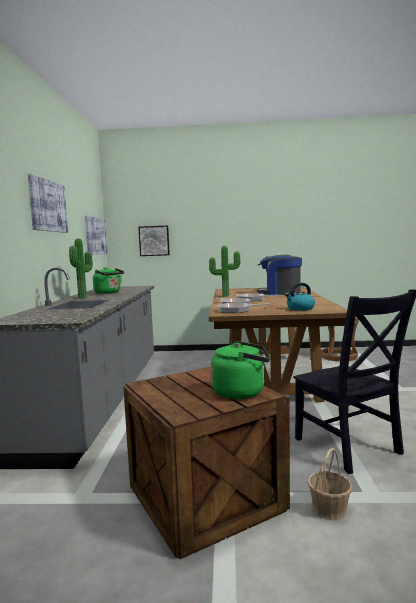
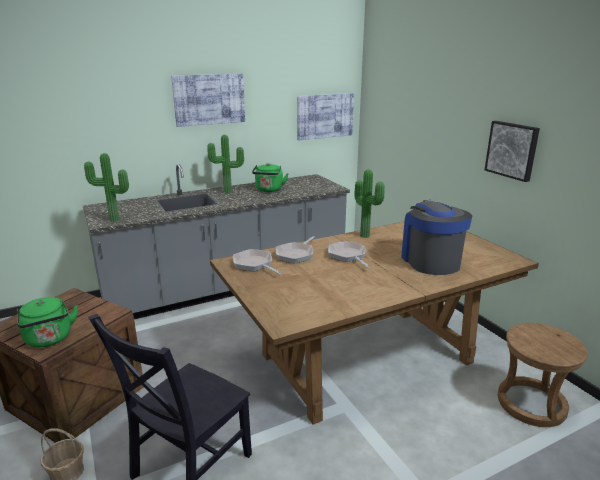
camera: 60 degrees right, 15 degrees up
(76, 317) = (113, 221): none -> potted plant
(154, 241) = (394, 129): picture -> picture (512, 150)
(300, 308) = (286, 298): kettle -> none

